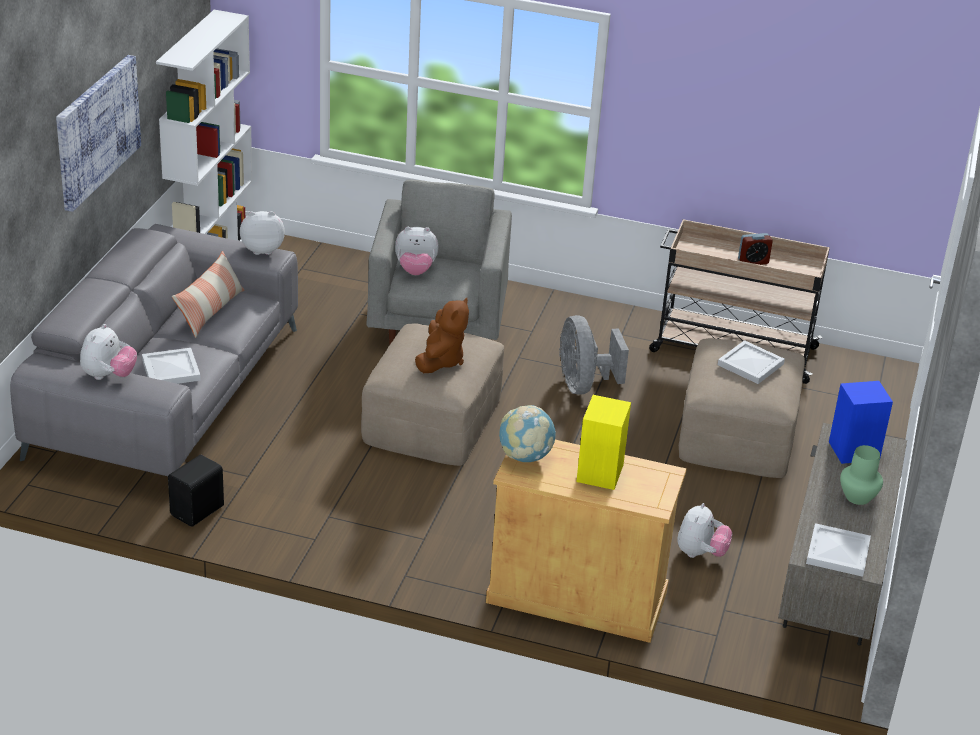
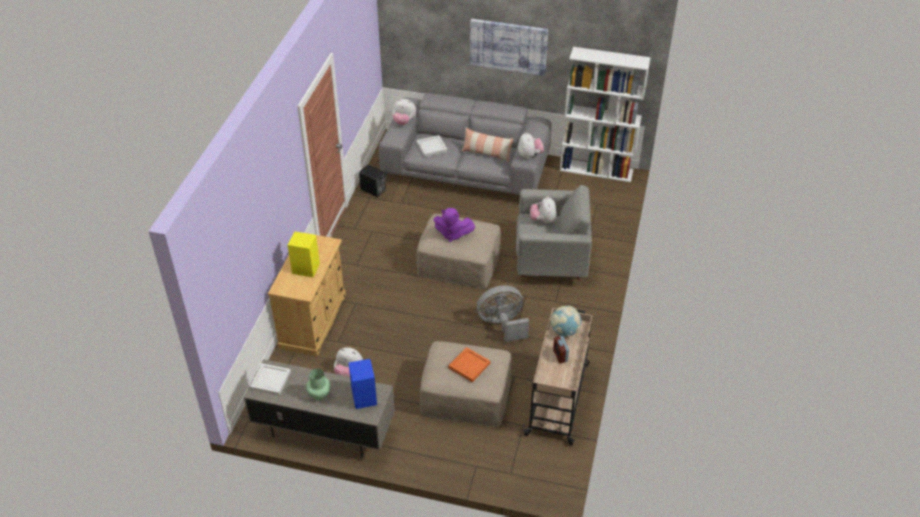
camera: 90 degrees right, 10 degrees up
(441, 360) = (452, 234): brown plush toy -> purple plush toy
(525, 456) = (319, 242): globe -> globe (565, 331)
(750, 365) = (468, 365): white tray -> orange tray

